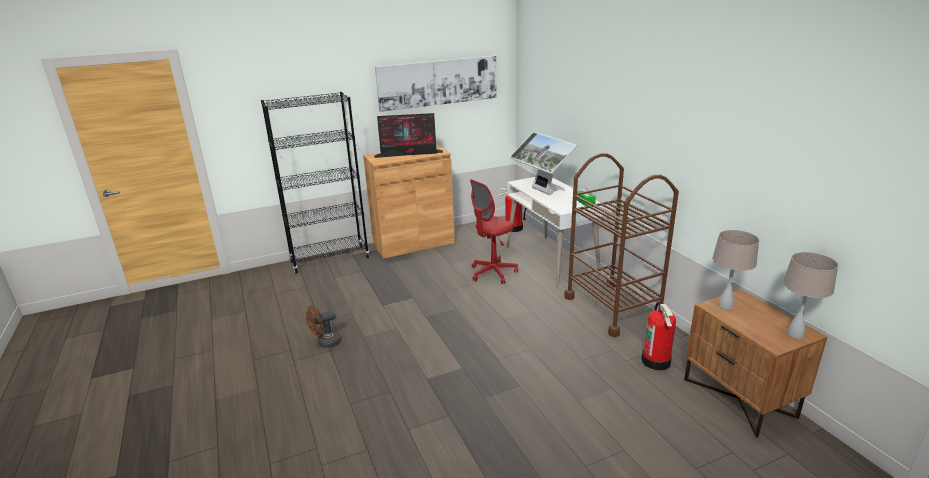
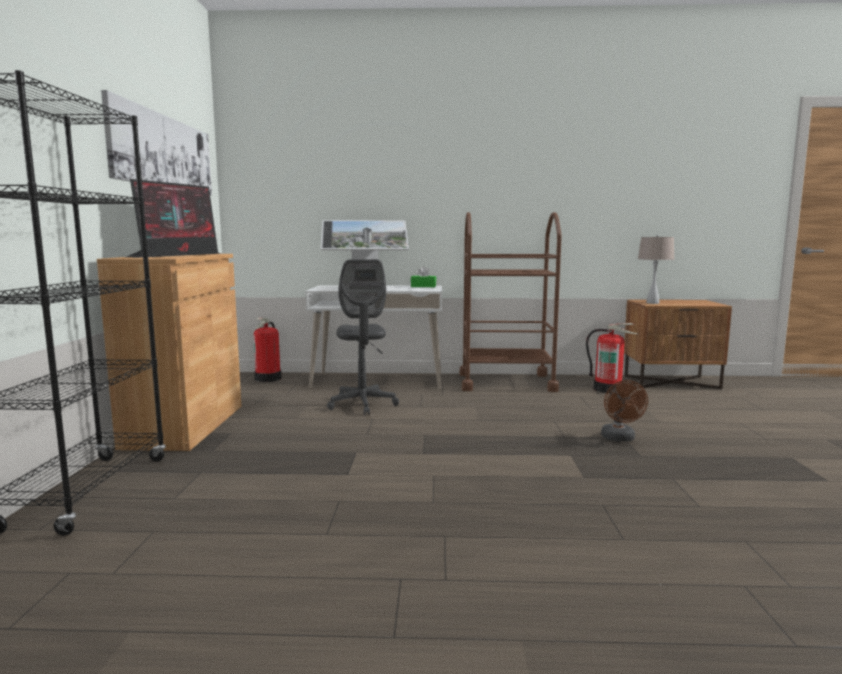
camera: 65 degrees left, 15 degrees down
(325, 343) = (413, 537): brown fan -> brown fan (620, 438)
(493, 273) = (362, 405): red office chair -> grey office chair
(795, 334) = (702, 301): beige table lamp -> none

